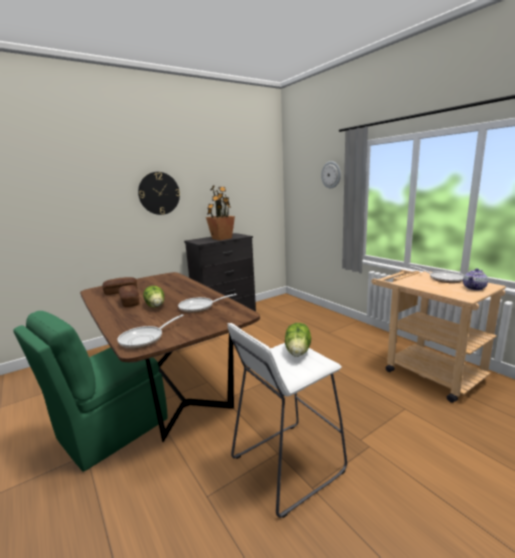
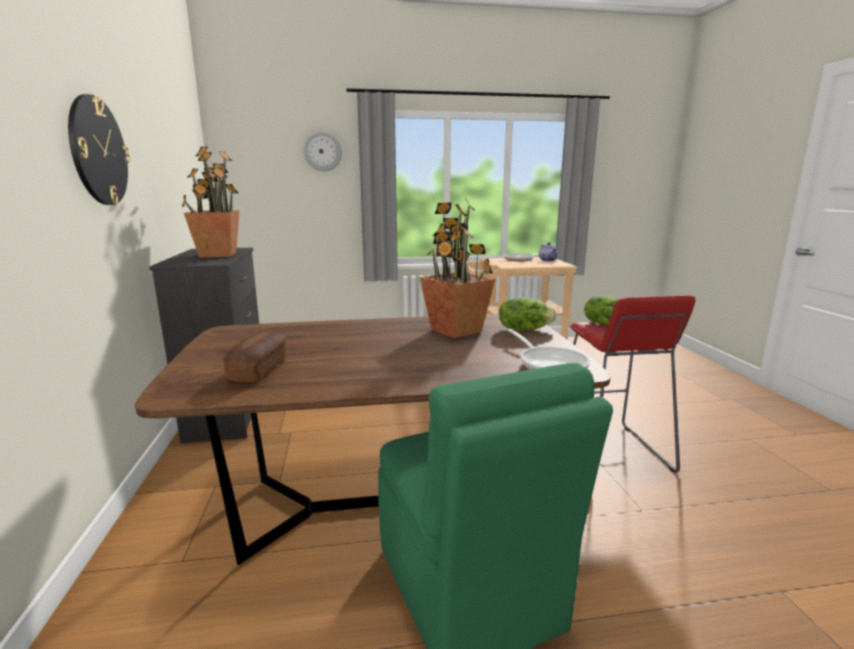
camera: 65 degrees left, 0 degrees up
(130, 302) = (350, 366): bread -> none
(156, 306) = (407, 351): lettuce -> lettuce (524, 329)
(199, 307) = (455, 331): frying pan -> potted plant
(286, 464) = (609, 452): white stool -> red stool

